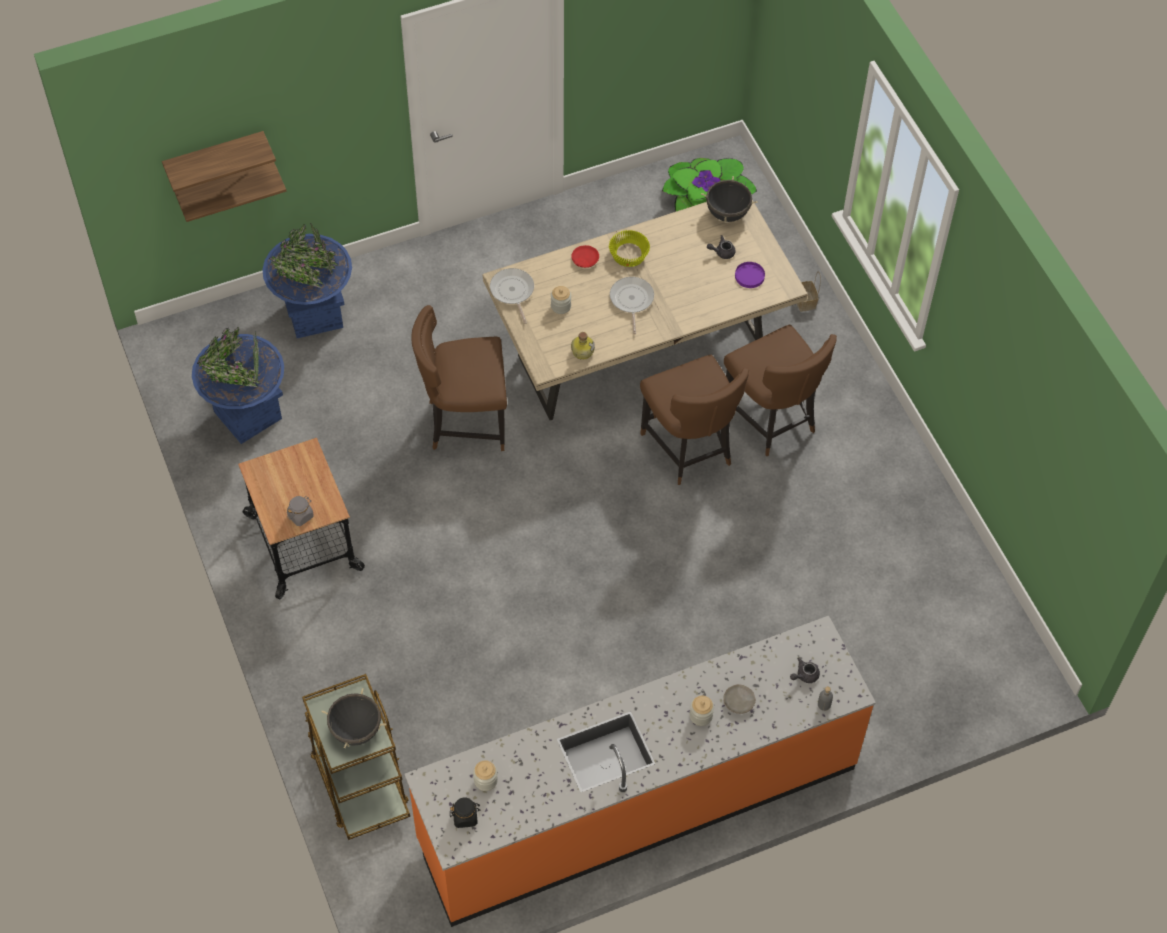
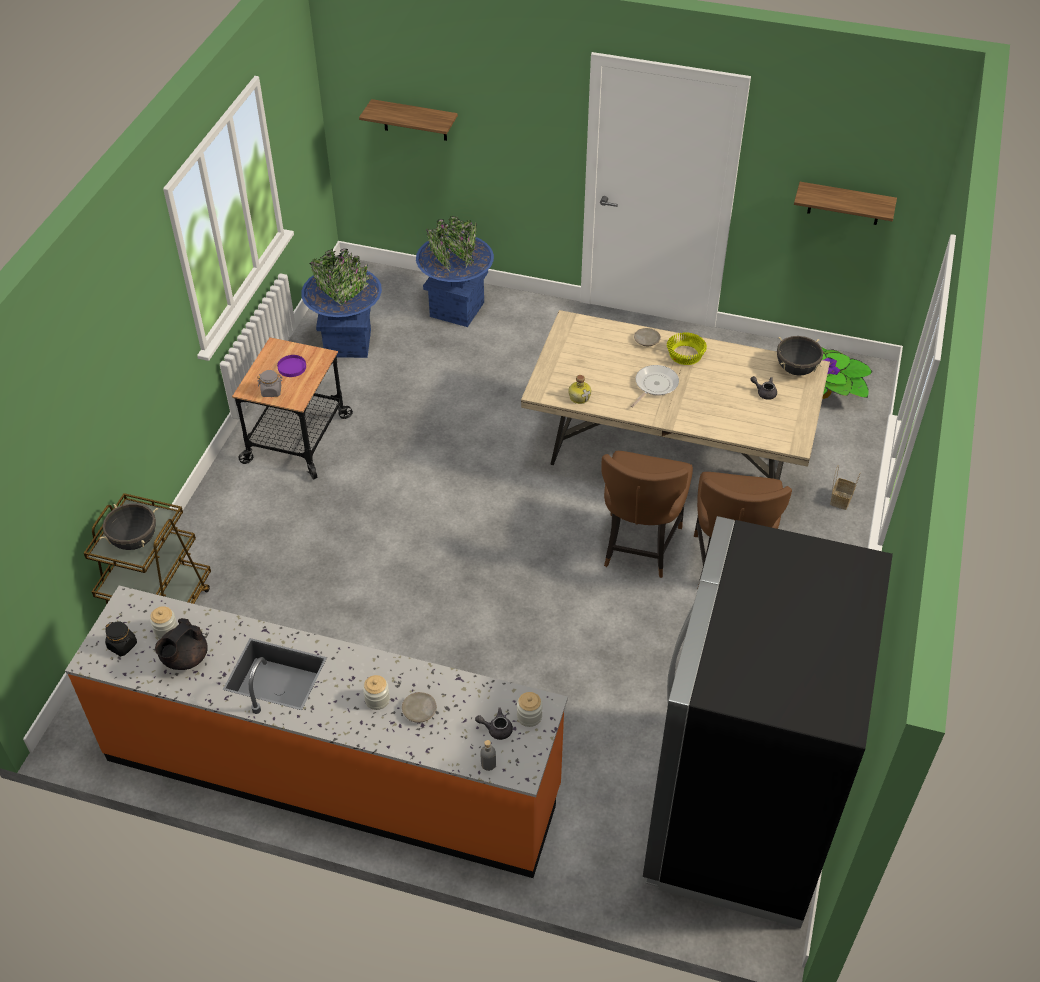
camera: 40 degrees right, 10 degrees down
(226, 188) = (421, 157): shelf -> shelf (844, 204)
(464, 422) = (487, 430): brown chair -> none
(512, 292) = (568, 332): frying pan -> none
(525, 791) = (184, 659): none -> black teapot
(561, 306) = (595, 360): jar -> jar (529, 716)
(584, 259) = (646, 340): red plate -> beige plate
(749, 276) = (770, 420): purple plate -> purple plate (292, 367)
(947, 619) = (737, 815): none -> black fridge

